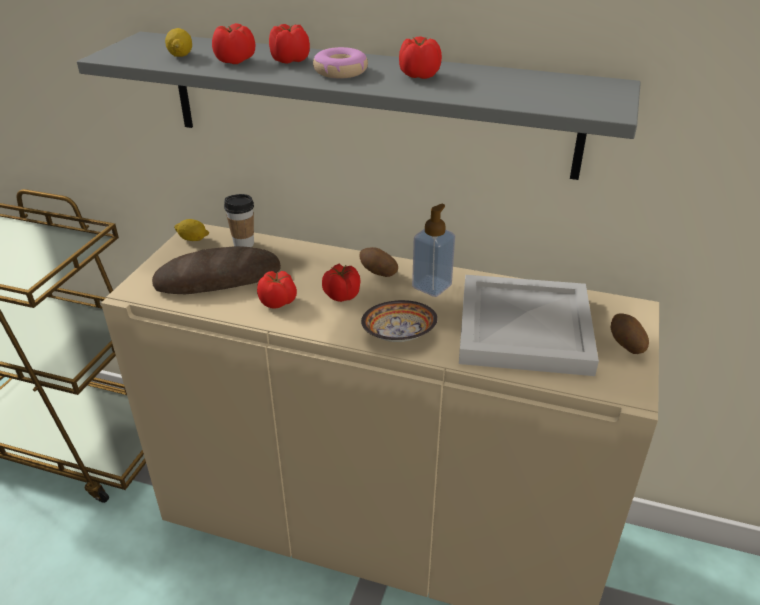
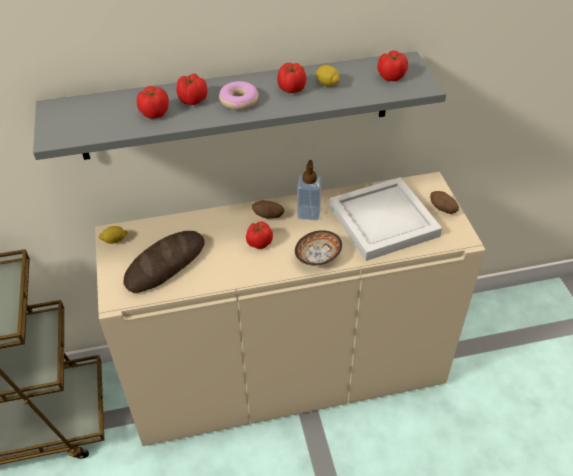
camera: 30 degrees left, 10 degrees up
(180, 55) = (107, 120): lemon -> lemon (327, 83)
(244, 244) = (156, 229): cup -> none
(278, 302) = (223, 265): tomato -> tomato (392, 76)

